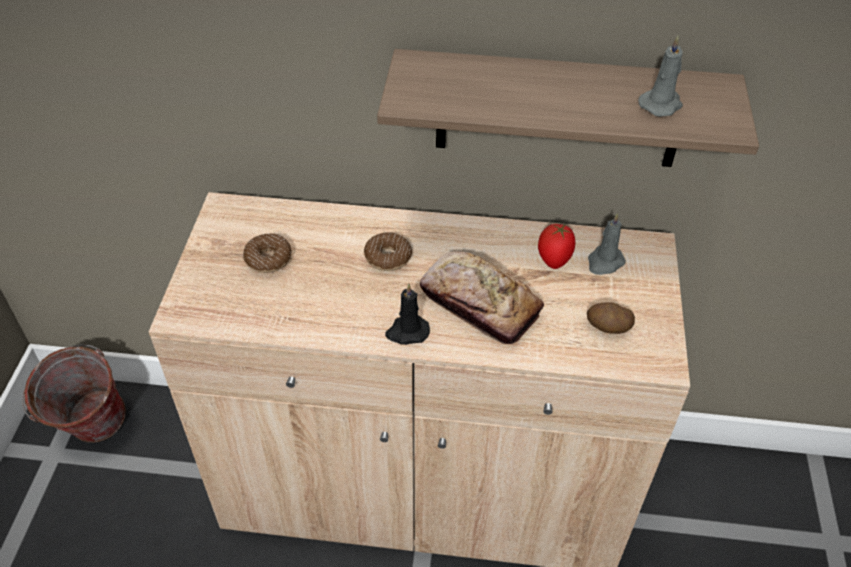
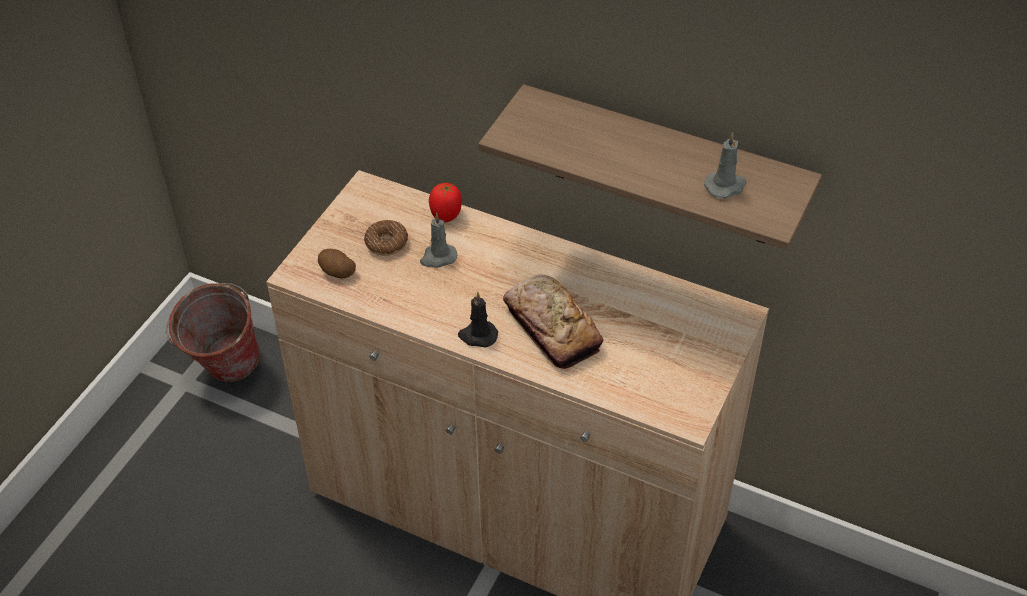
camera: 20 degrees right, 0 degrees up
(388, 257) = (490, 266): donut -> none
(553, 260) = (639, 305): tomato -> tomato (446, 216)
(604, 262) = (685, 319): grey candle -> grey candle (438, 257)
(608, 327) = (657, 377): potato -> potato (336, 272)

